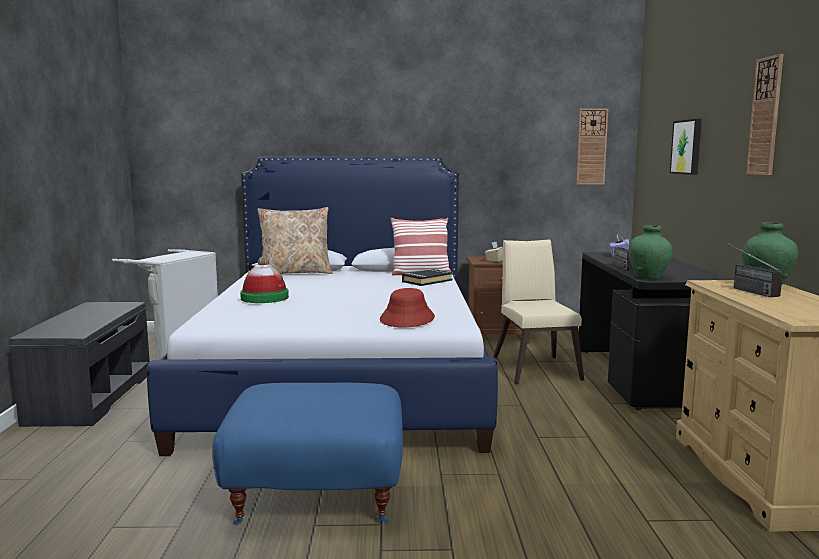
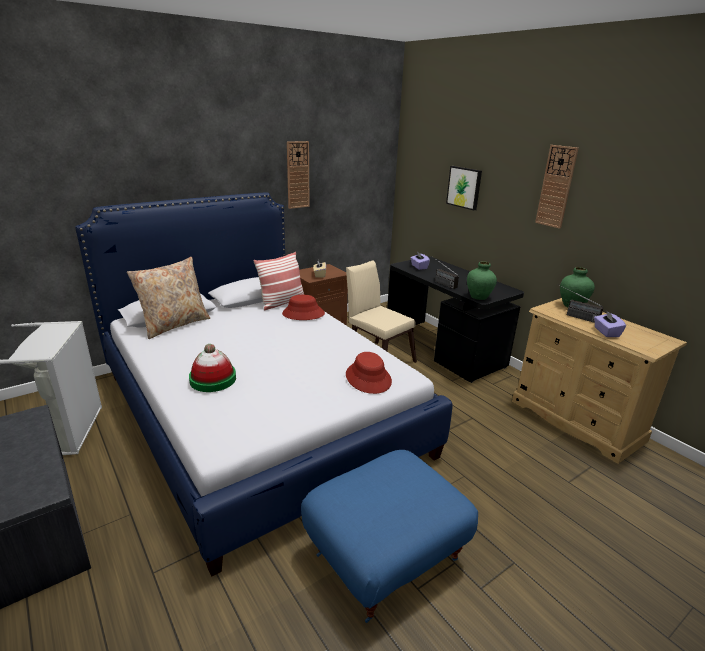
camera: 35 degrees left, 15 degrees up
(427, 281) = (303, 314): black book -> red hat
(591, 146) = (370, 173): wall clock -> wall clock (298, 175)
(763, 303) = (606, 332): none -> purple tissue box

